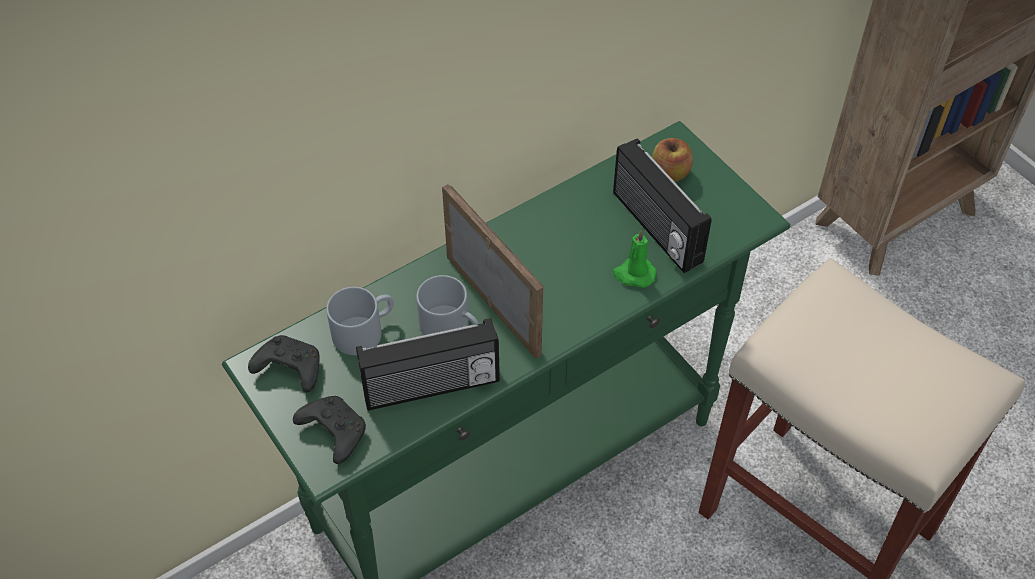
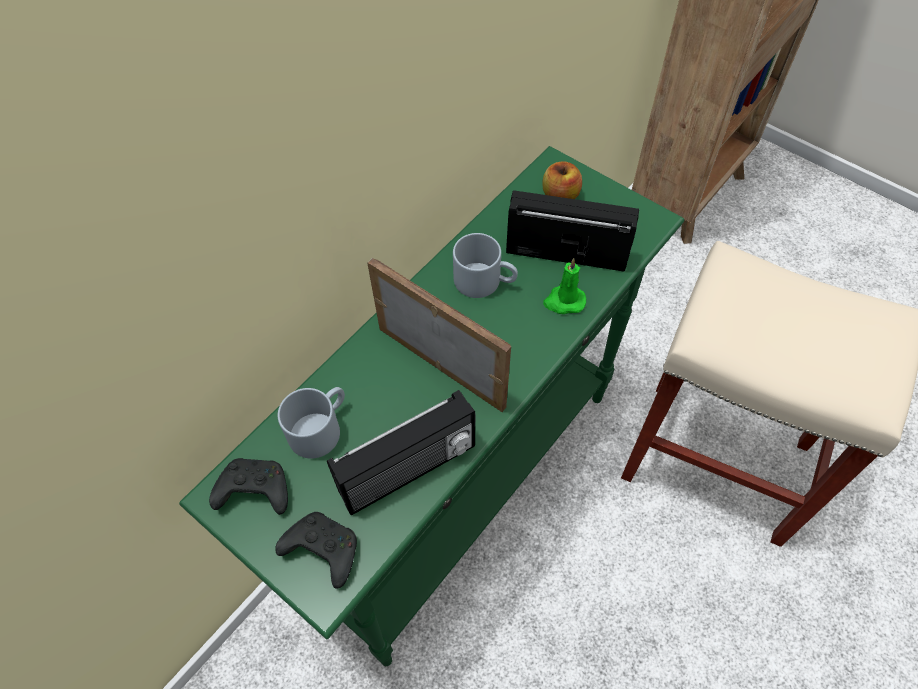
camera: 15 degrees left, 5 degrees up
(452, 327) = (408, 400): grey mug -> grey mug (485, 281)
(655, 228) = (566, 251): radio -> radio turned 150 degrees clockwise

